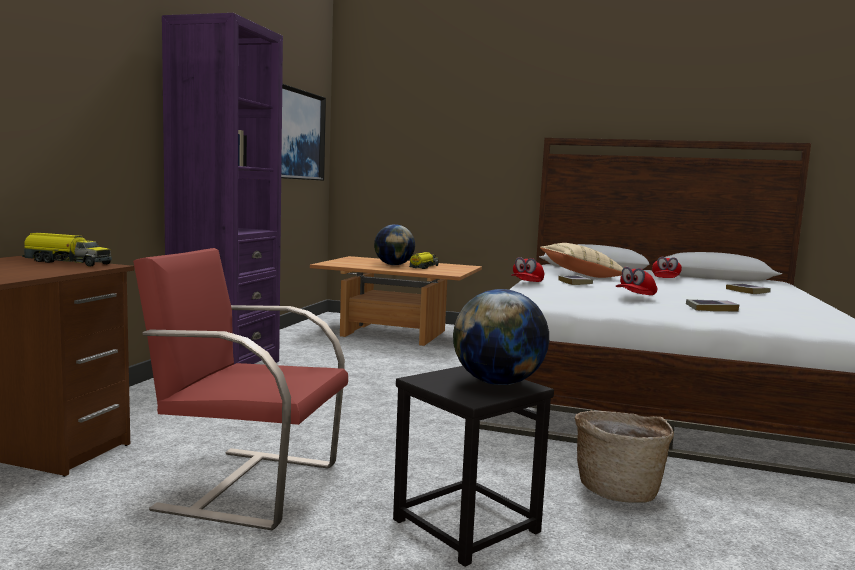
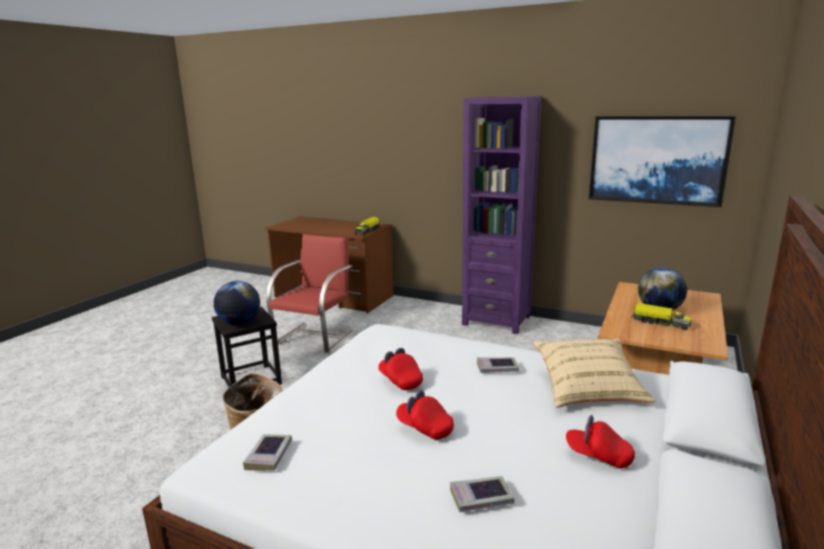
camera: 100 degrees right, 10 degrees up
(527, 283) = (484, 344): red cap -> red cap (425, 428)
(711, 309) = (342, 412): book -> book (269, 456)

